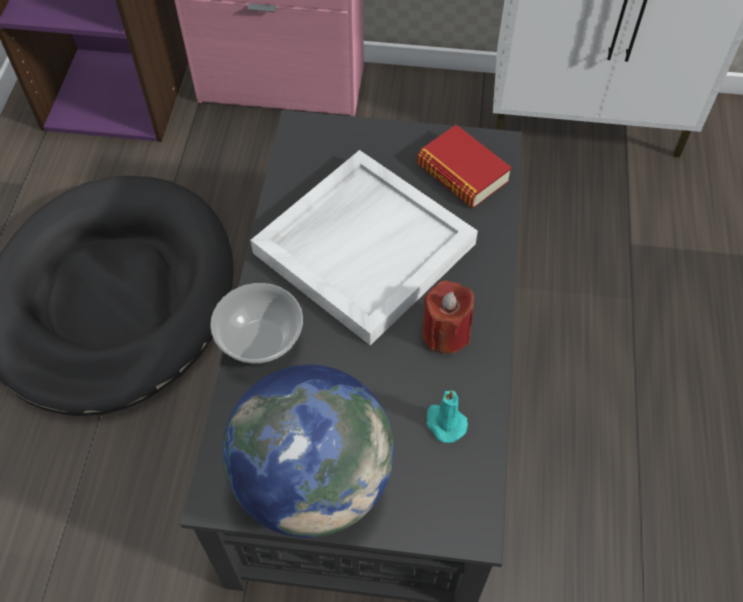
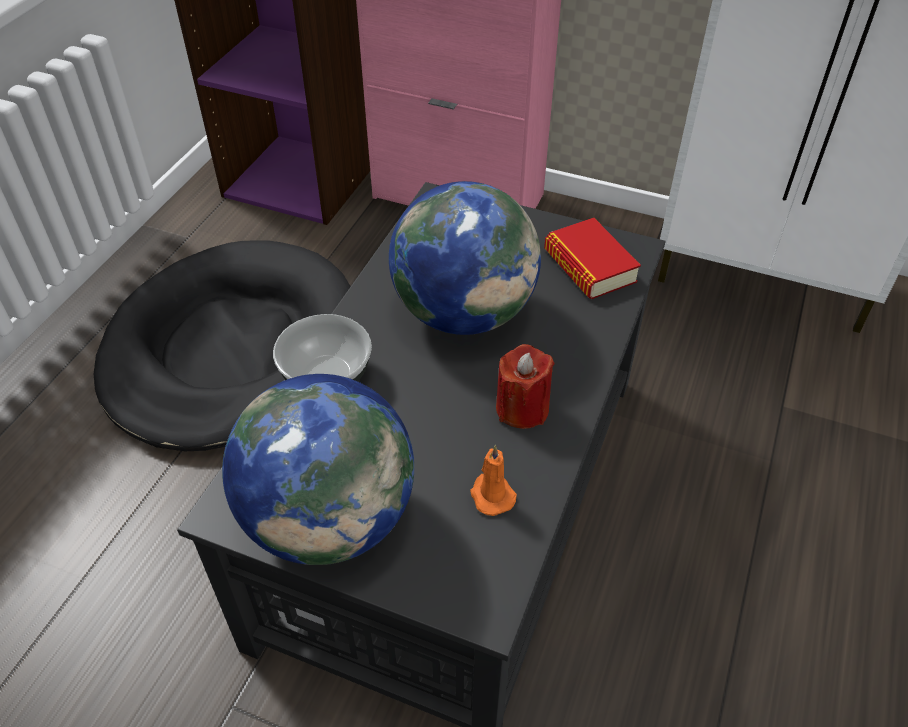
camera: 15 degrees right, 10 degrees down
(364, 246) = (464, 312): white tray -> globe
(444, 422) = (491, 495): turquoise candle -> orange candle

